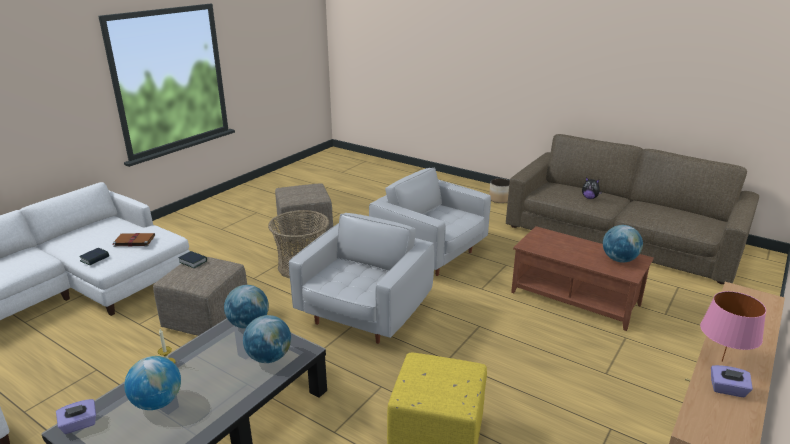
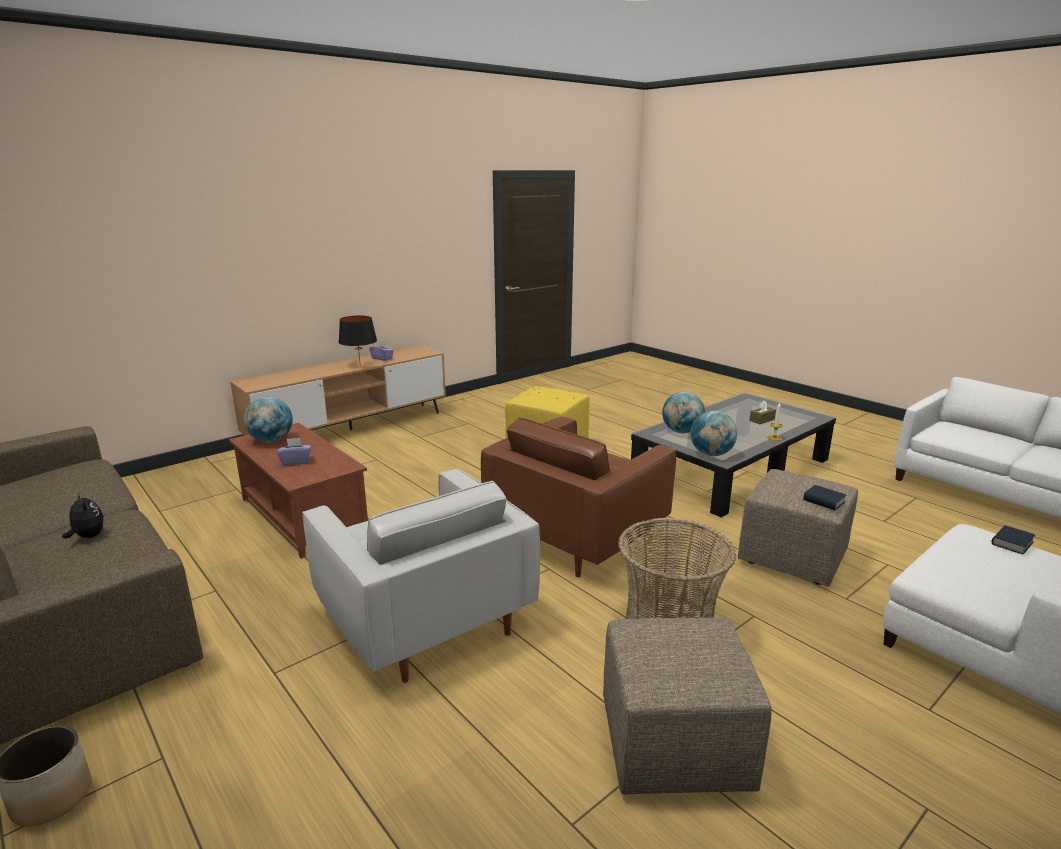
camera: 165 degrees left, 5 degrees down
(79, 425) = (811, 416): purple tissue box -> purple tissue box (296, 461)
(133, 241) = (986, 568): brown book -> none
(157, 402) = (762, 420): globe -> brown tissue box
(364, 314) = (577, 534): white armchair -> brown armchair
(721, 361) = (360, 365): pink table lamp -> black table lamp

